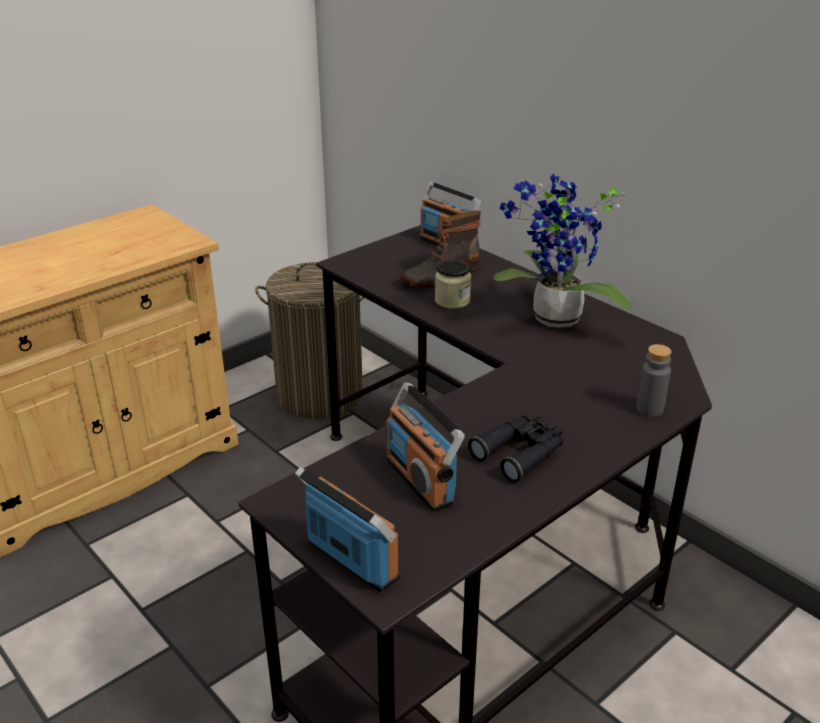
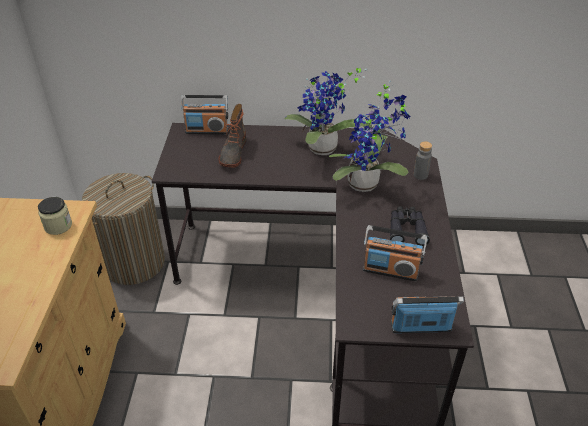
camera: 45 degrees left, 10 degrees up
(452, 301) = (262, 165): jar -> jar (58, 226)
(551, 380) = (367, 184): none -> potted plant

